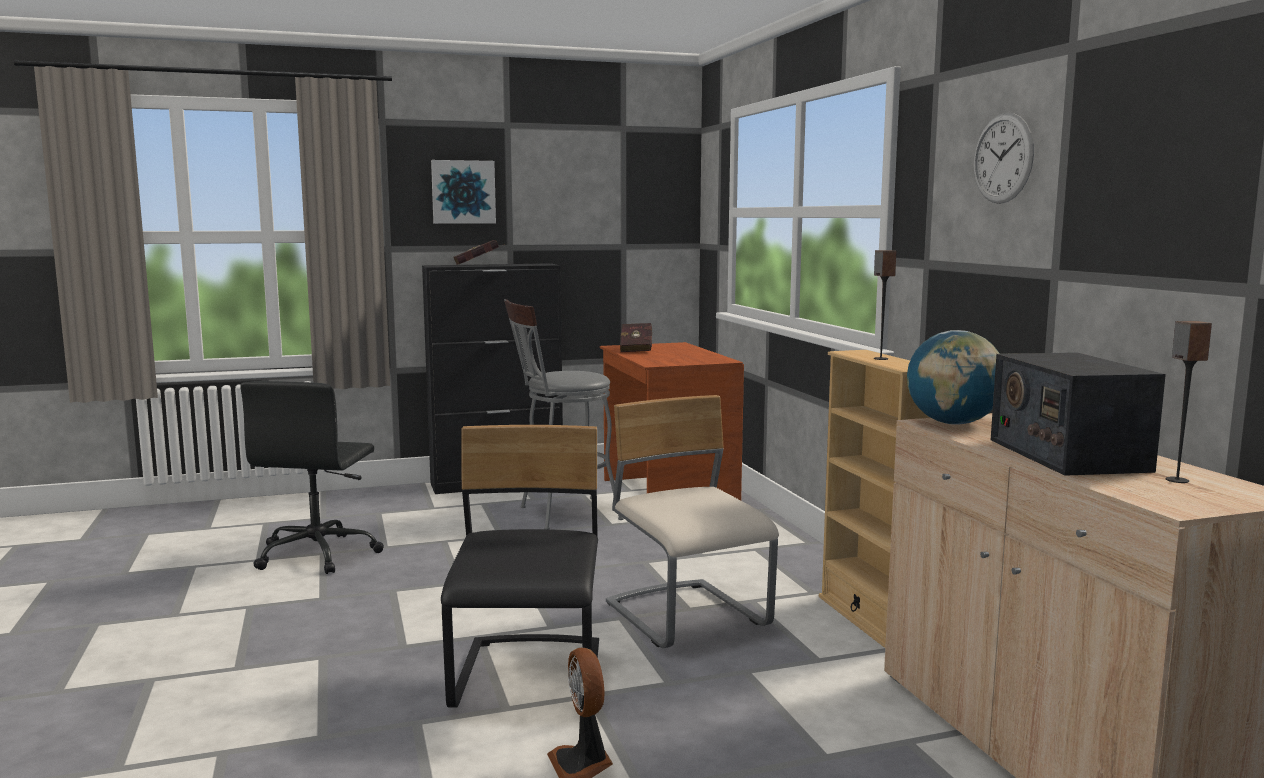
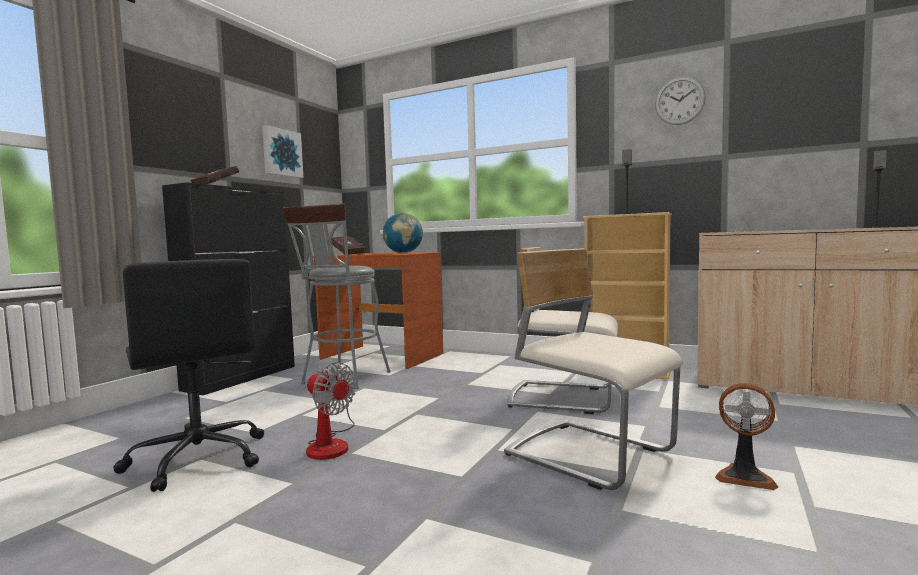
camera: 45 degrees left, 5 degrees down
(402, 577) = (331, 444): none -> fan
(463, 192) = (192, 124): picture -> picture (281, 153)
(530, 678) = (589, 454): black chair -> beige chair
(953, 423) = (720, 231): globe -> globe (403, 253)
(1066, 455) = (811, 229): radio -> none

